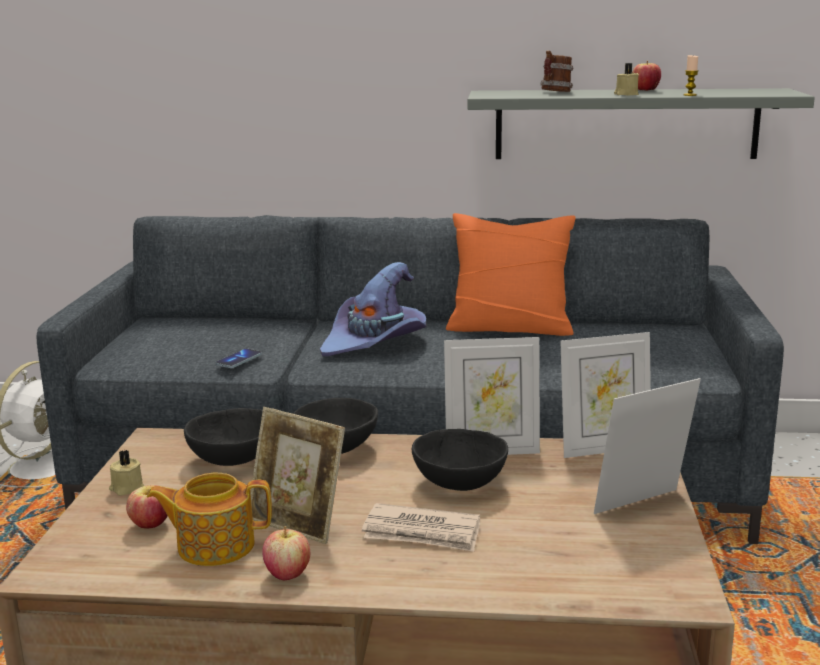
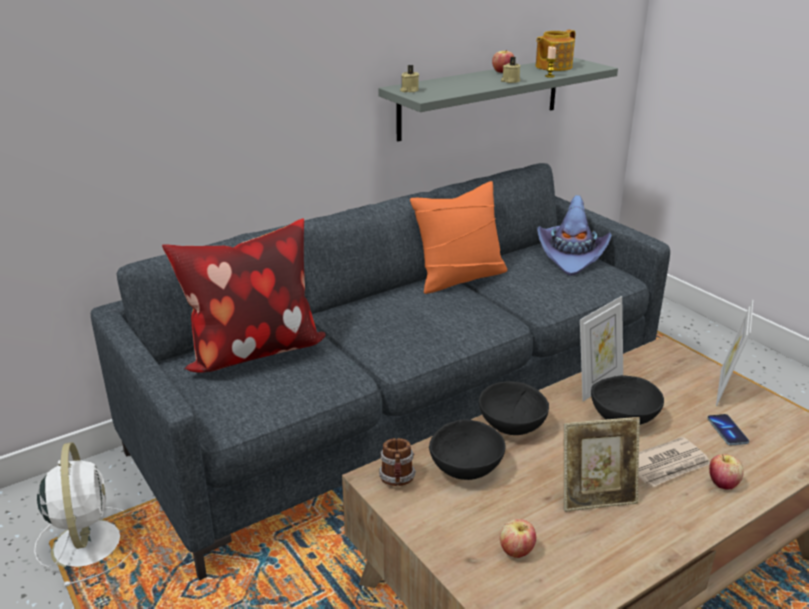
camera: 40 degrees left, 10 degrees up
(126, 488) = (442, 532): beige candle -> beige candle (409, 90)
(214, 545) = (582, 543): teapot -> teapot (552, 67)
(218, 327) = (252, 351): none -> pillow
(239, 360) = (331, 378): phone -> phone (727, 431)
(287, 574) = (657, 537): apple -> apple (722, 484)
(375, 342) = (399, 322): purple hat -> purple hat (572, 255)
(555, 92) = (453, 83): mug -> mug (397, 480)
(604, 448) = (646, 355): picture frame -> none

